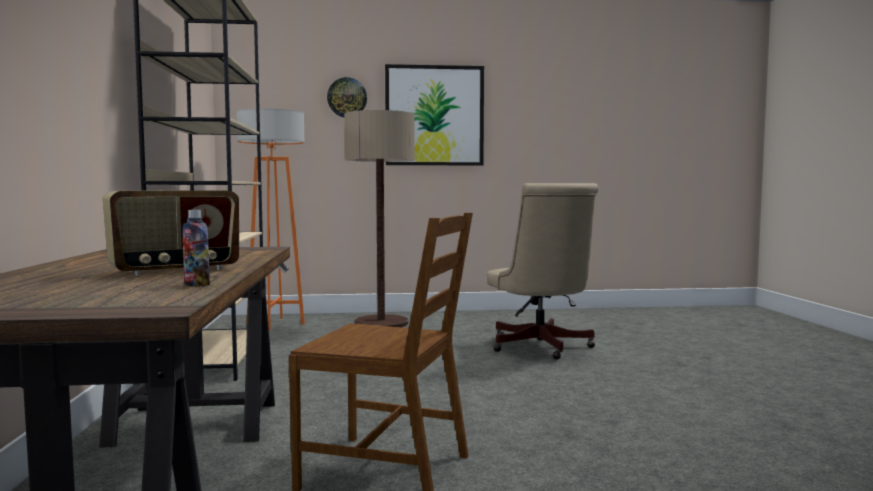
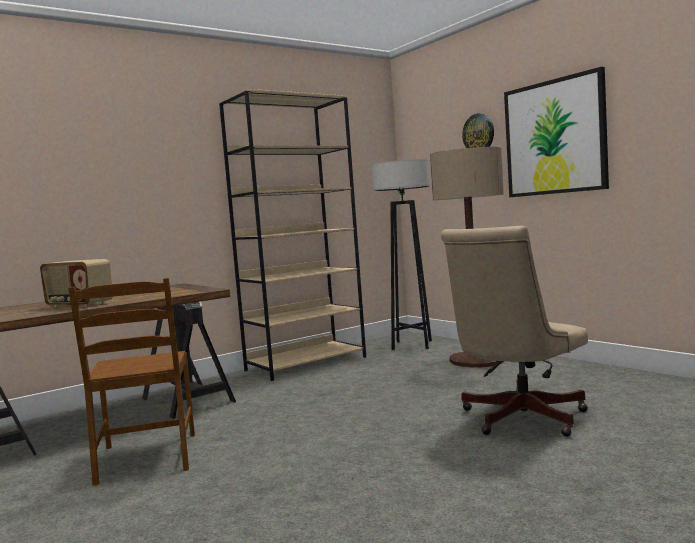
camera: 60 degrees right, 0 degrees up
(197, 284) = (22, 316): bottle -> none
(275, 324) = (412, 345): orange floor lamp -> grey floor lamp

